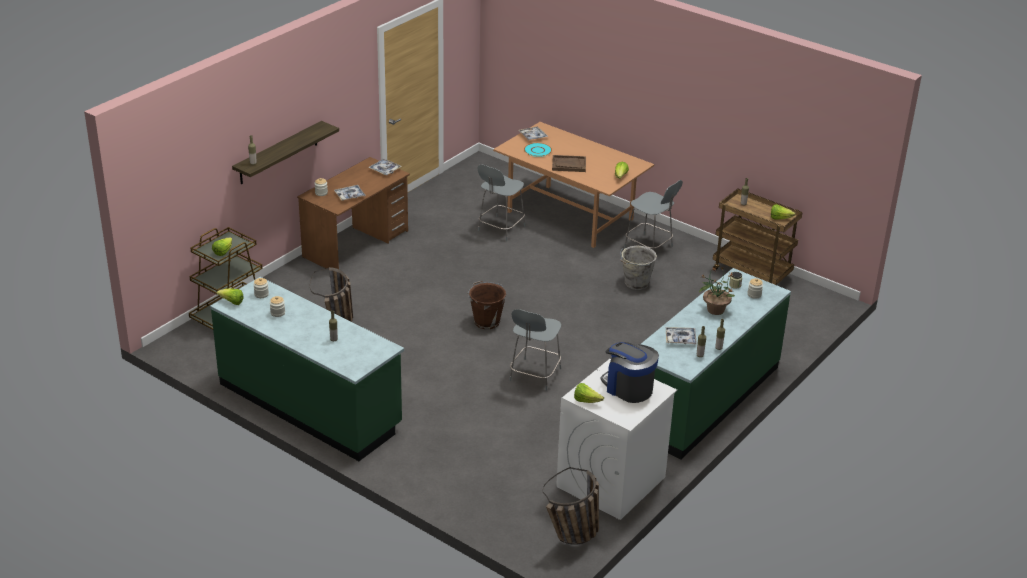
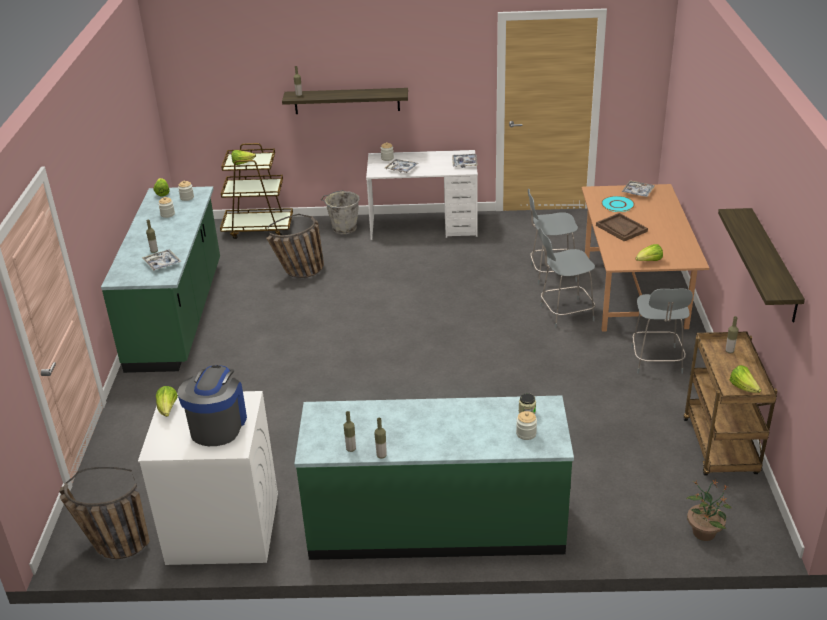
camera: 55 degrees right, 0 degrees up
(356, 244) = (424, 226): brown desk -> white desk
(486, 321) = (398, 334): brown bucket -> none
(534, 375) = (346, 399): grey stool -> grey stool (564, 313)
(635, 283) = (580, 383): grey bucket -> grey bucket (343, 228)
(680, 339) = (368, 422): tray -> tray (162, 263)
(715, 309) = (457, 420): potted plant -> potted plant (704, 532)
(756, 134) = (773, 265): none -> shelf

